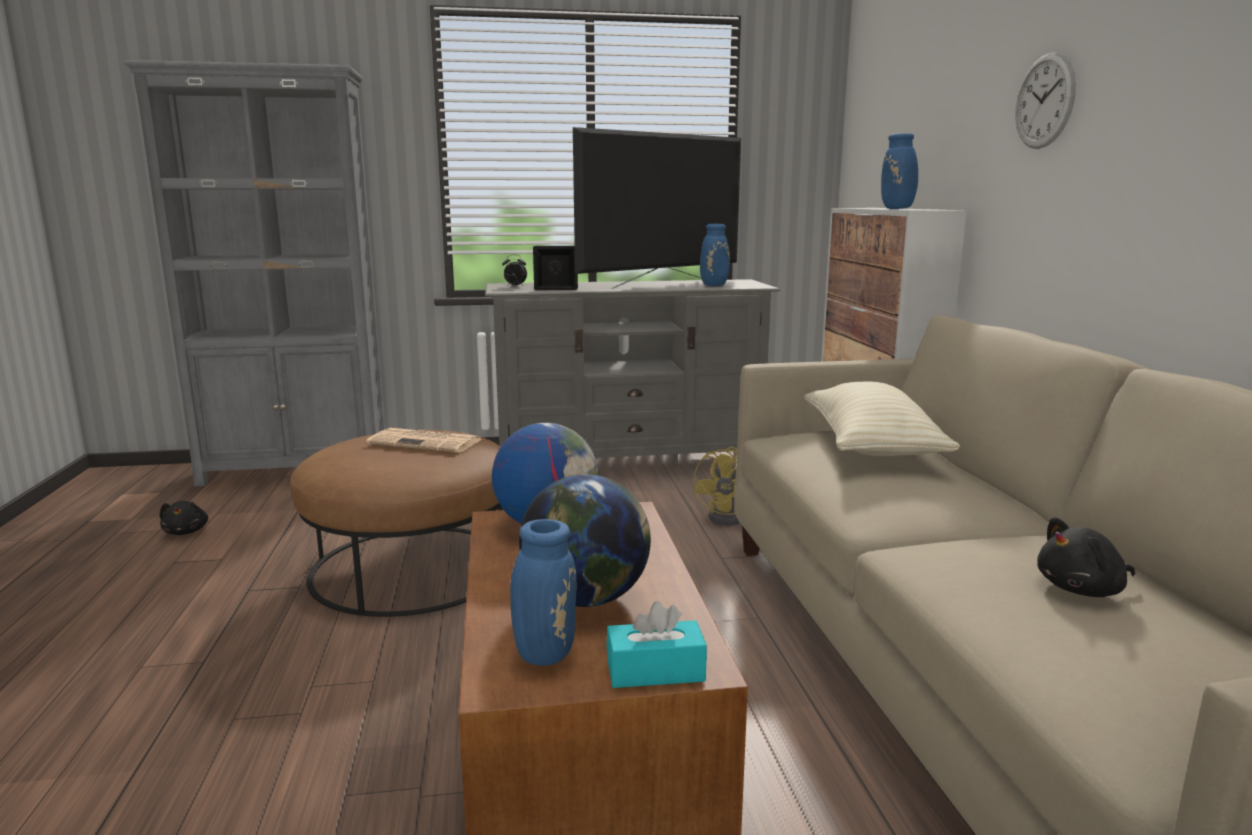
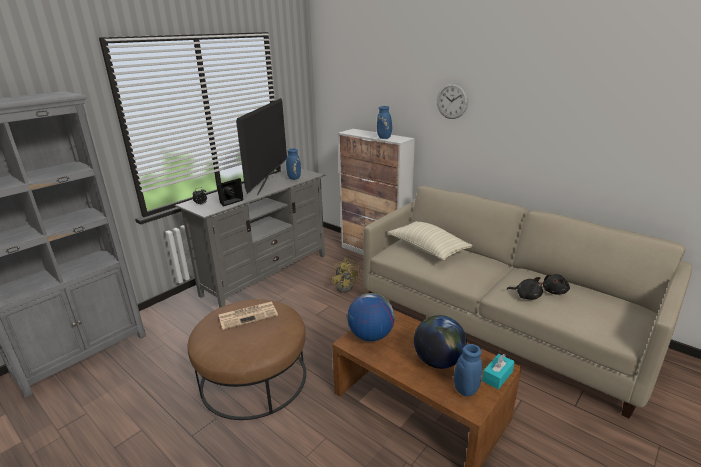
camera: 40 degrees left, 10 degrees up
(186, 532) = (84, 427): black plush toy -> black plush toy (526, 296)

